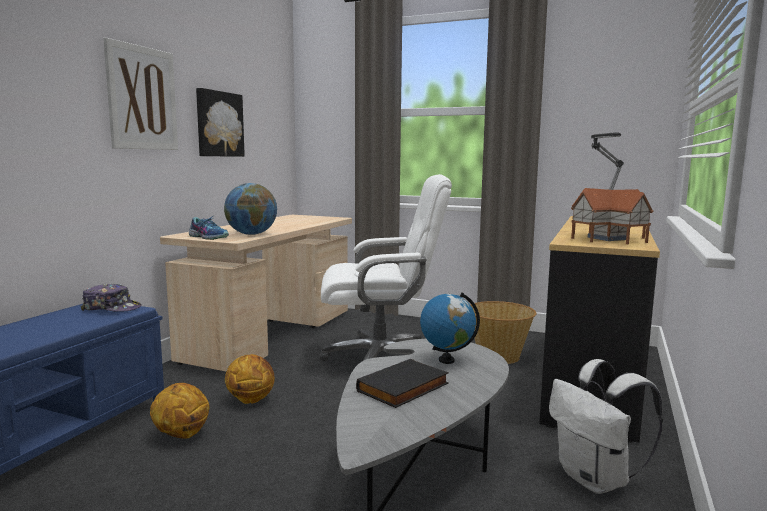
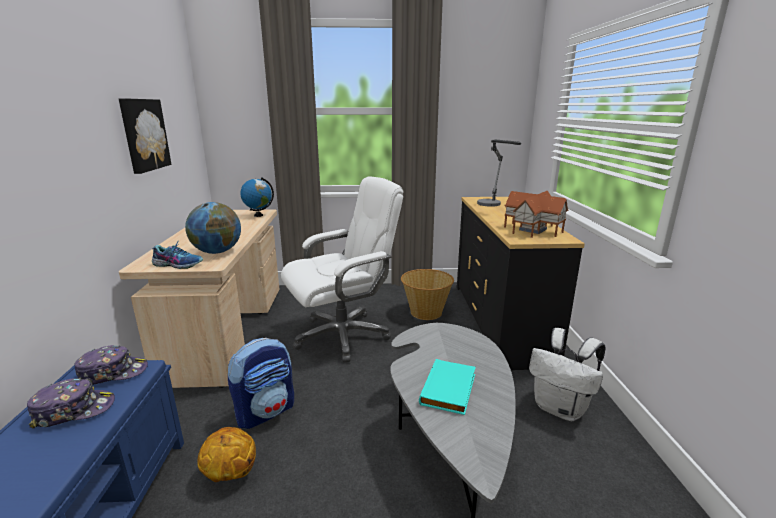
camera: 25 degrees left, 10 degrees up
(64, 321) = (74, 410): none -> cap
(142, 98) = (71, 121): picture -> none
(251, 400) = (266, 411): basketball -> backpack
(404, 388) = (450, 390): black book -> turquoise book
(446, 360) = (450, 348): globe -> globe (258, 215)

